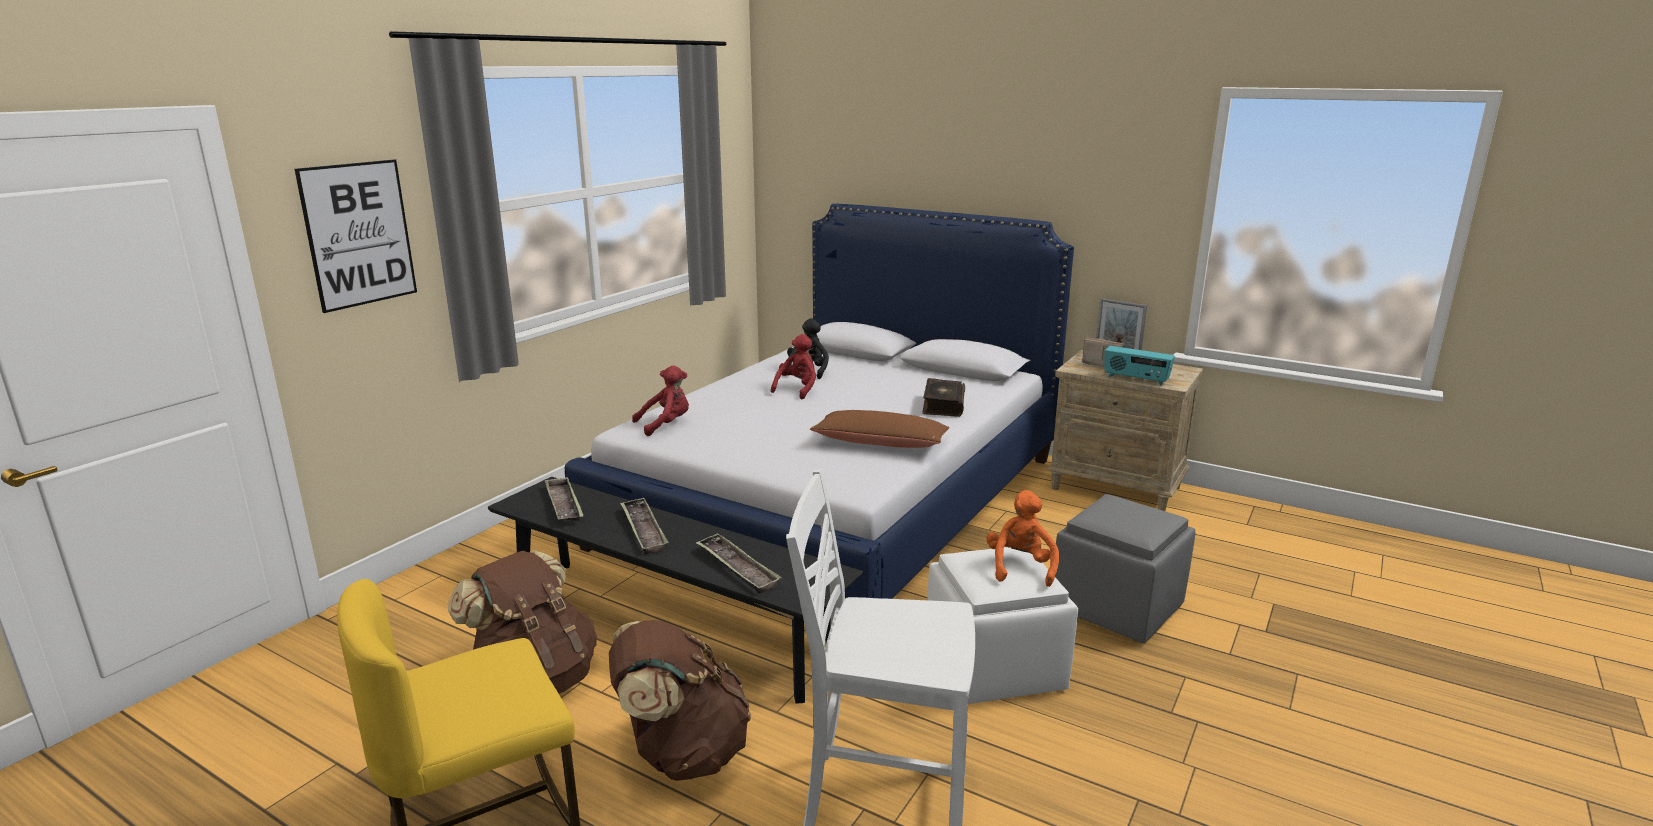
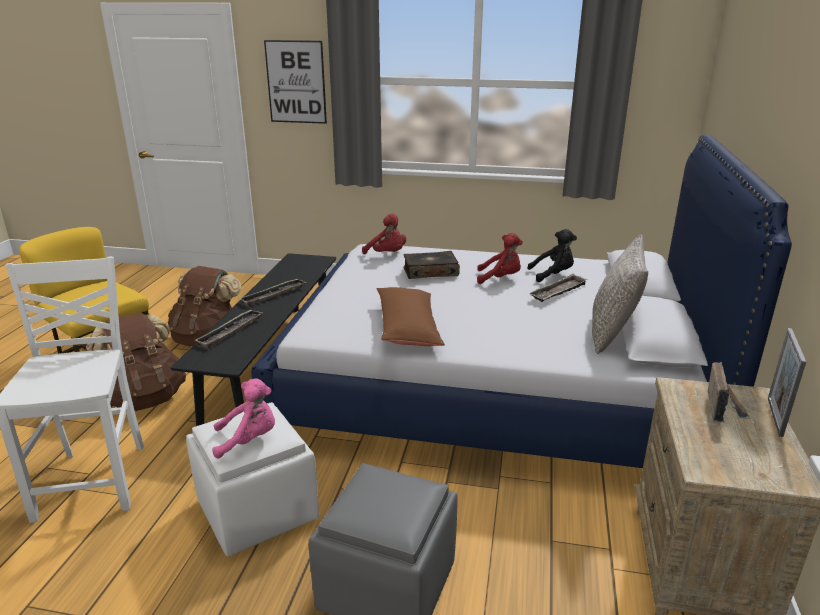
camera: 70 degrees right, 5 degrees up
(564, 505) = (298, 268): tray -> tray (558, 292)
(942, 406) = (525, 341): book -> book (430, 272)
(944, 377) = (612, 332): none -> grey pillow
(1020, 567) = (249, 440): orange plush toy -> pink plush toy
(1135, 379) = (688, 436): radio -> none

